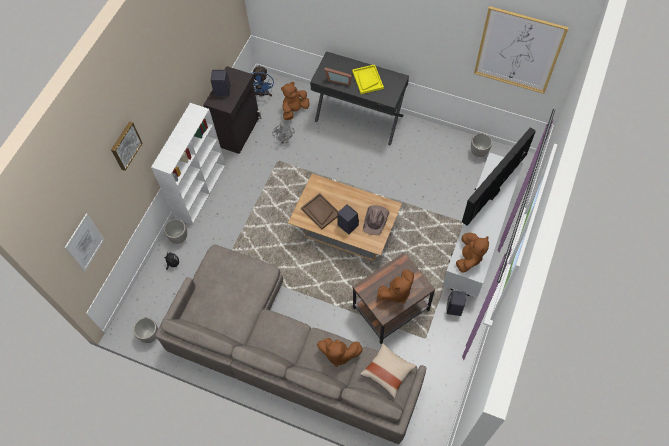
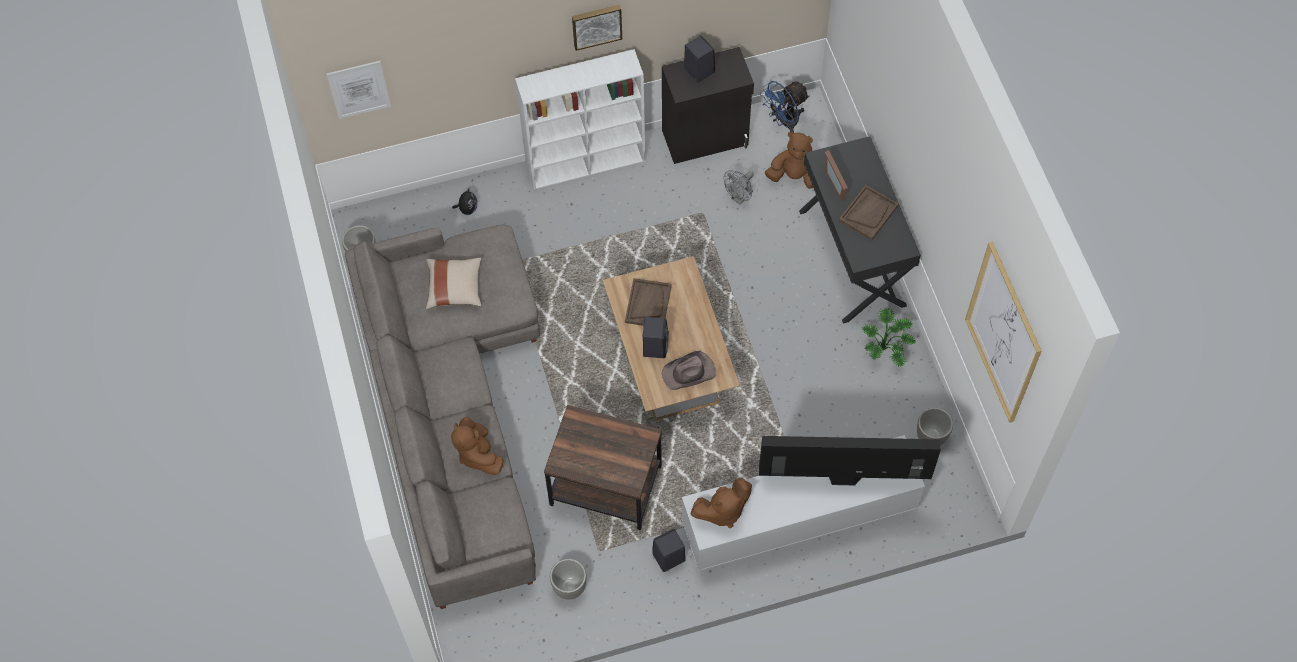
camera: 50 degrees right, 0 degrees up
(125, 145) = (486, 29): picture -> picture (596, 25)
(179, 237) = (505, 189): planter -> planter (569, 588)
(367, 80) = (868, 213): yellow tray -> brown tray
(388, 372) = (498, 523): beige pillow -> beige pillow (454, 288)
(396, 292) = (599, 458): brown plush toy -> none
(418, 137) = (886, 348): none -> potted plant

